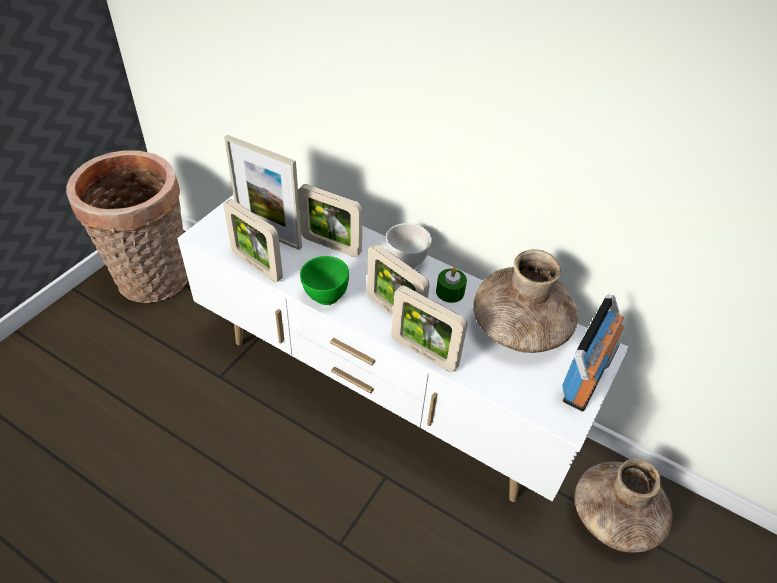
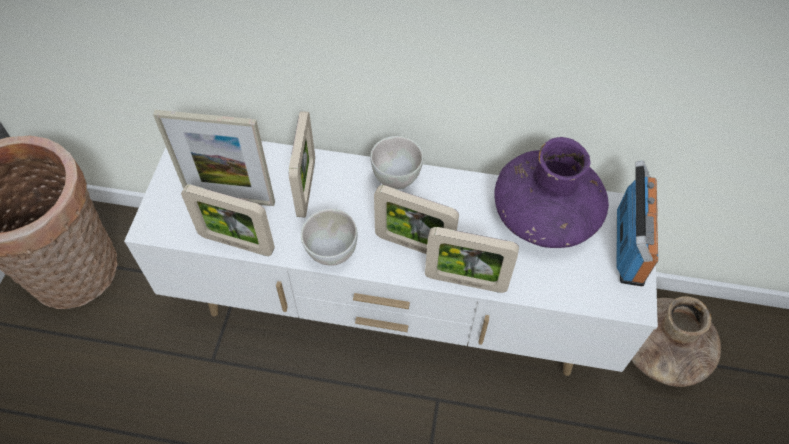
camera: 20 degrees left, 10 degrees up
(325, 296) = (331, 253): green bowl -> white bowl
(331, 246) = (306, 188): picture frame -> picture frame turned 90 degrees counterclockwise
(450, 292) = (458, 199): green candle -> none
(519, 327) = (545, 215): brown vase -> purple vase

